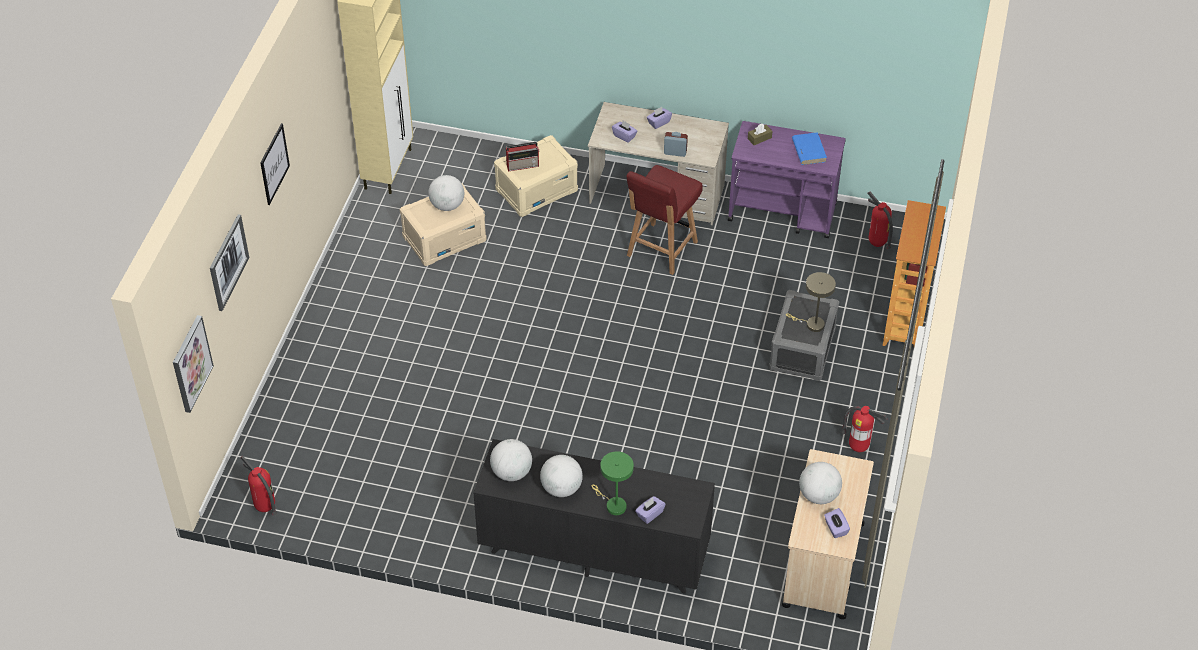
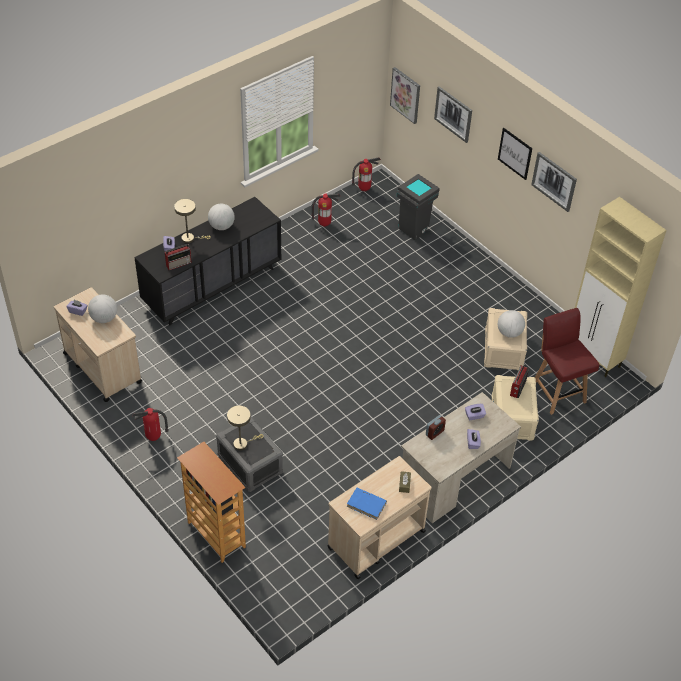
camera: 125 degrees right, 0 degrees up
(301, 111) = (554, 181): none -> picture
(304, 413) = (415, 229): none -> grey trash can
(511, 473) = (251, 215): globe -> none
(613, 505) = (190, 238): green table lamp -> beige table lamp
(661, 250) = (400, 448): red chair -> red chair (557, 392)
(665, 486) = (179, 263): none -> radio
(783, 212) = (375, 539): purple cart -> beige cart
(876, 244) = (297, 573): fire extinguisher -> fire extinguisher (324, 224)

